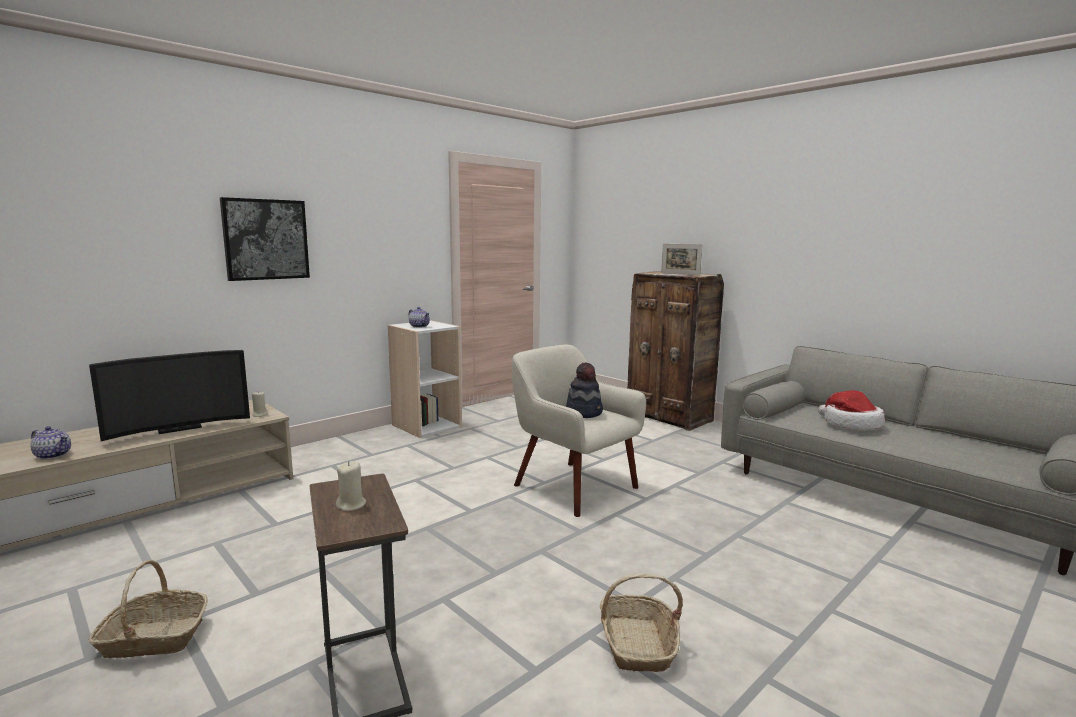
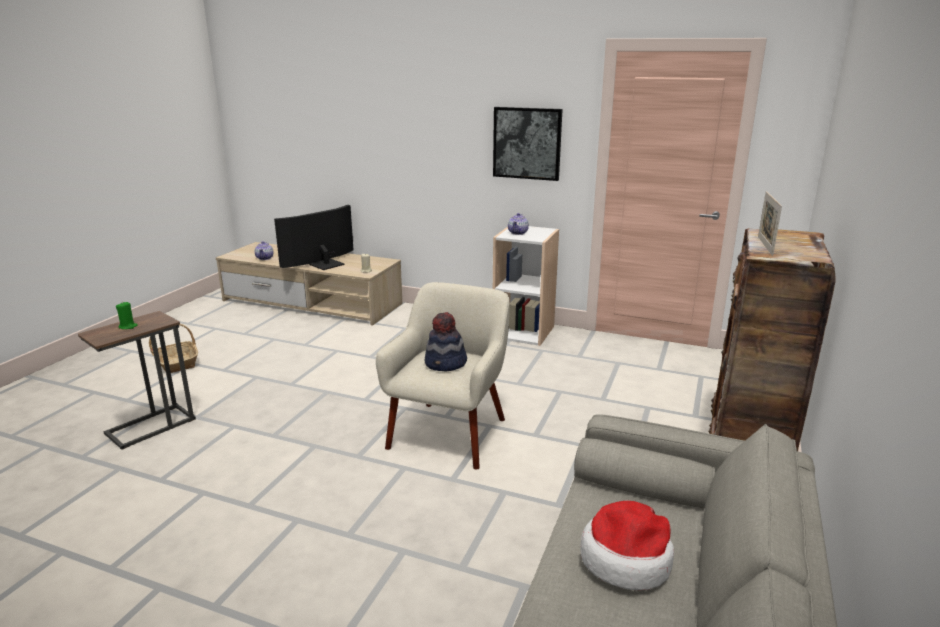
camera: 65 degrees right, 10 degrees up
(178, 428) = (324, 263): television -> television turned 105 degrees clockwise
(266, 239) = (414, 134): picture -> picture (527, 143)
(351, 505) = (128, 326): beige candle -> green candle
(637, 644) = (194, 516): basket -> none

